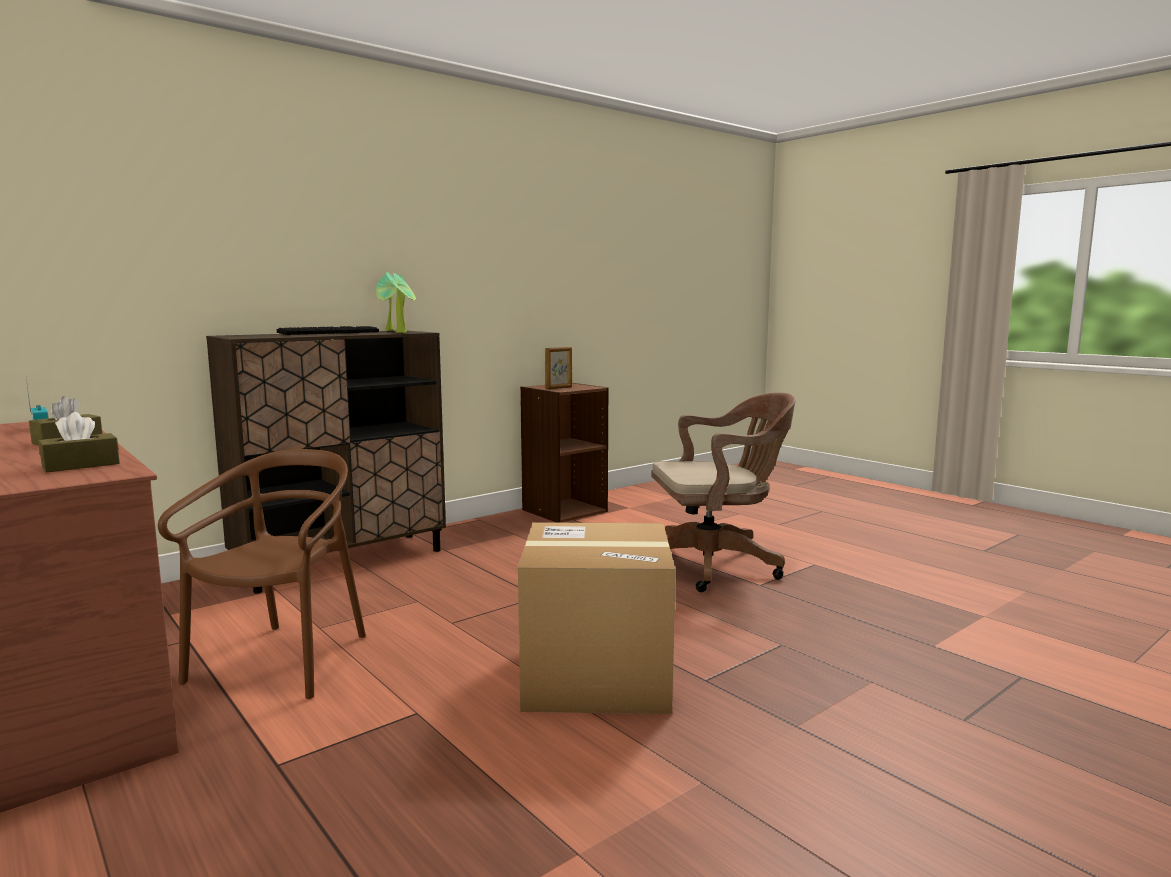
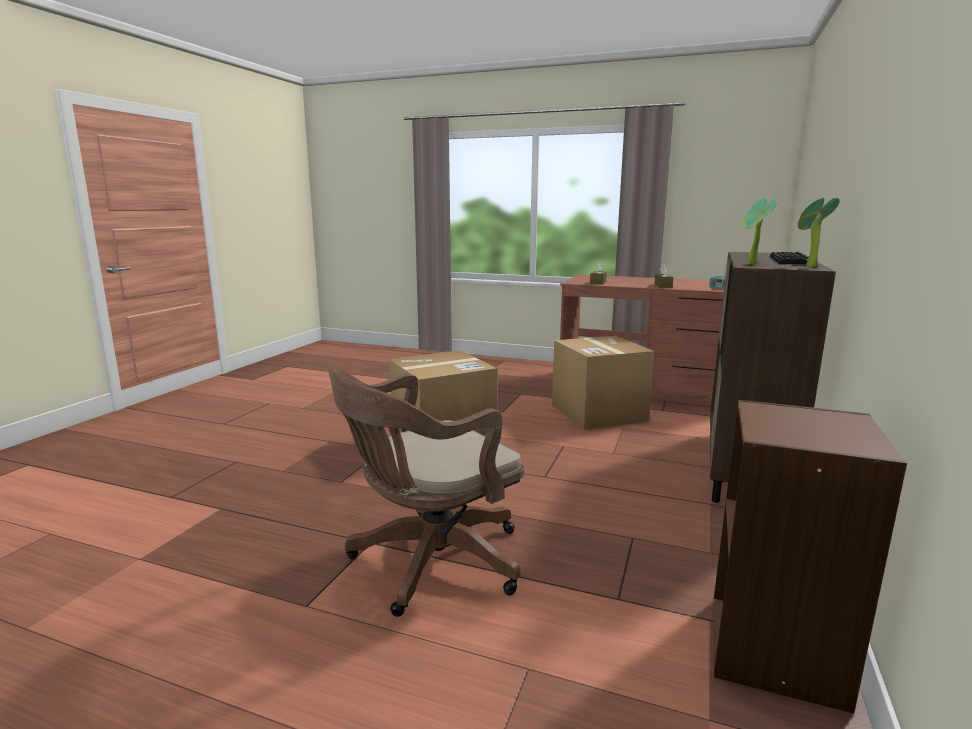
camera: 150 degrees right, 5 degrees up
(282, 661) = (598, 413): brown chair -> cardboard box
(559, 388) = (794, 417): picture frame -> none

